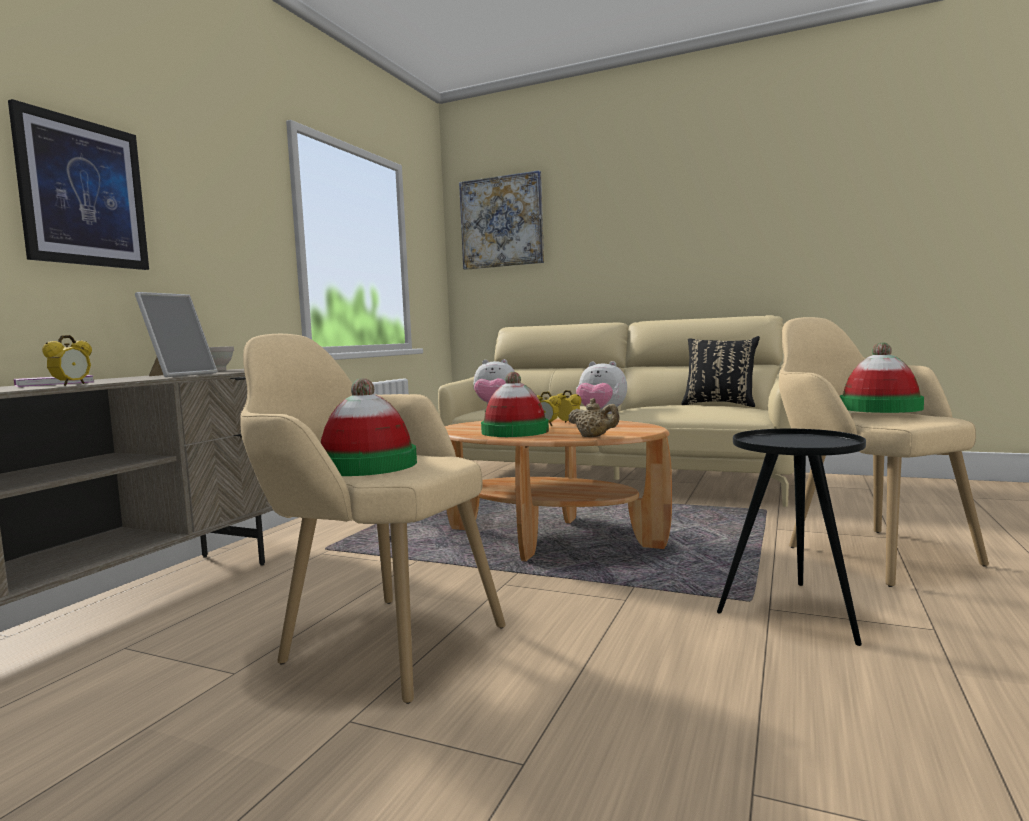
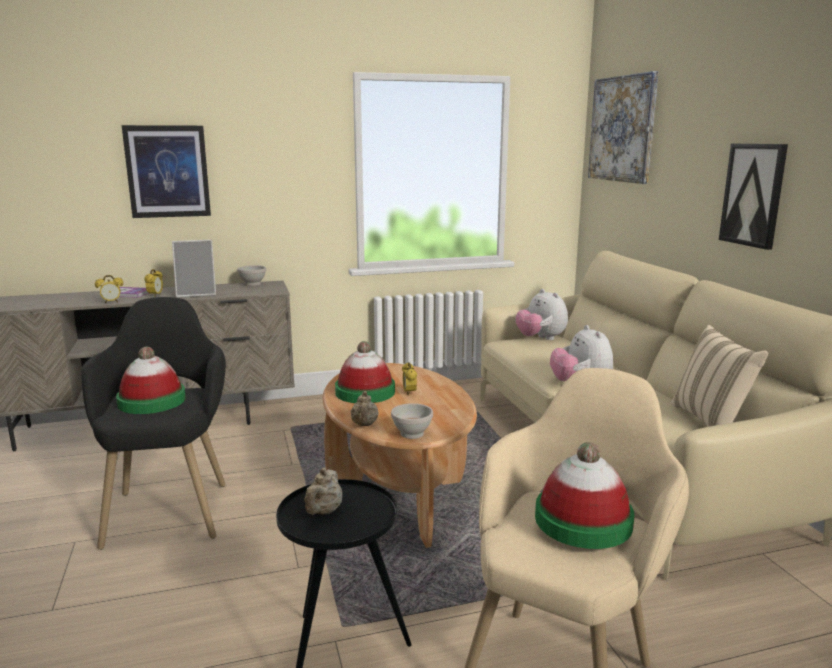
camera: 50 degrees right, 10 degrees up
(374, 638) = (170, 505): beige armchair -> black armchair
(568, 423) = (429, 397): alarm clock -> alarm clock (155, 295)
(640, 431) = (411, 434): none -> white bowl
(664, 252) = (753, 195): none -> picture
(720, 404) = (711, 421): black pillow -> beige pillow
(789, 444) = (323, 512): none -> beige teapot

